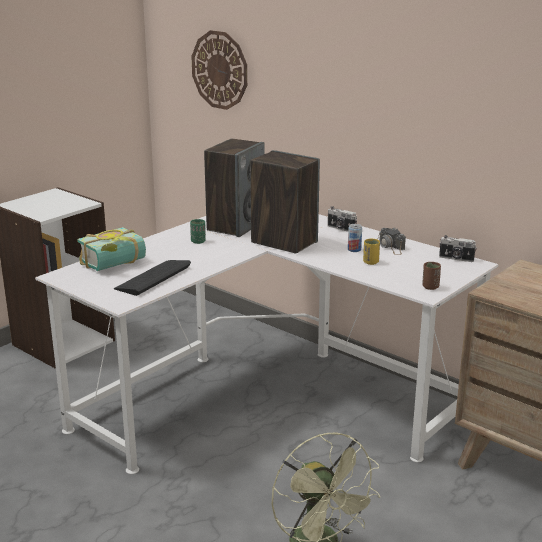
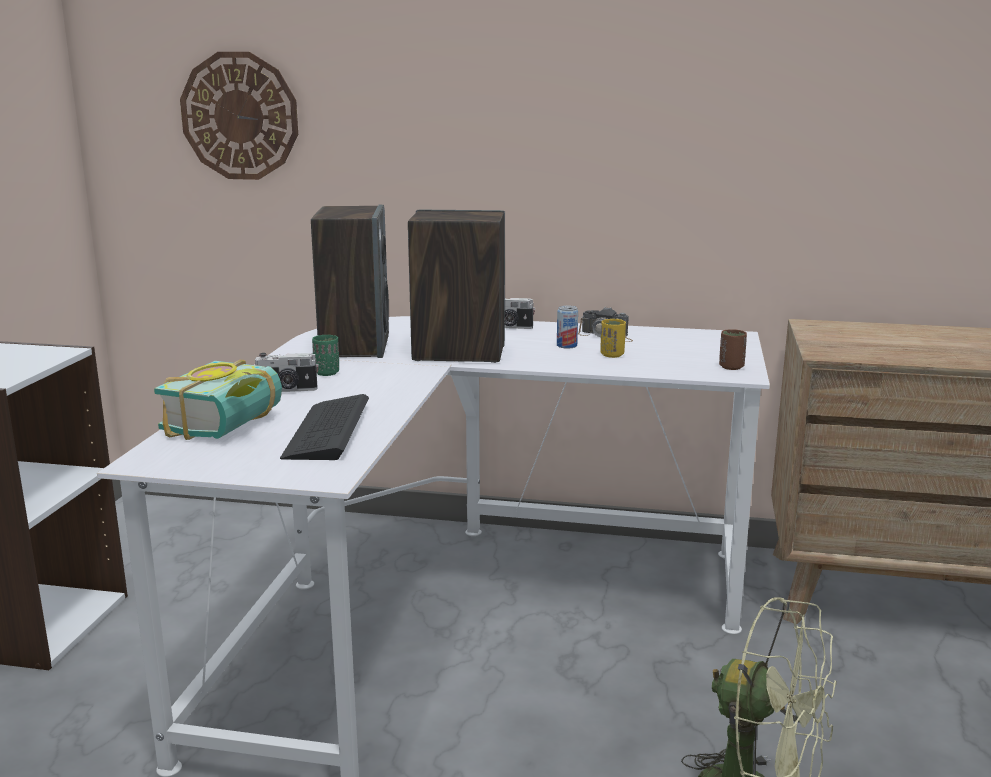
camera: 30 degrees left, 5 degrees down
(456, 259) = (704, 334): camera -> camera (287, 390)

